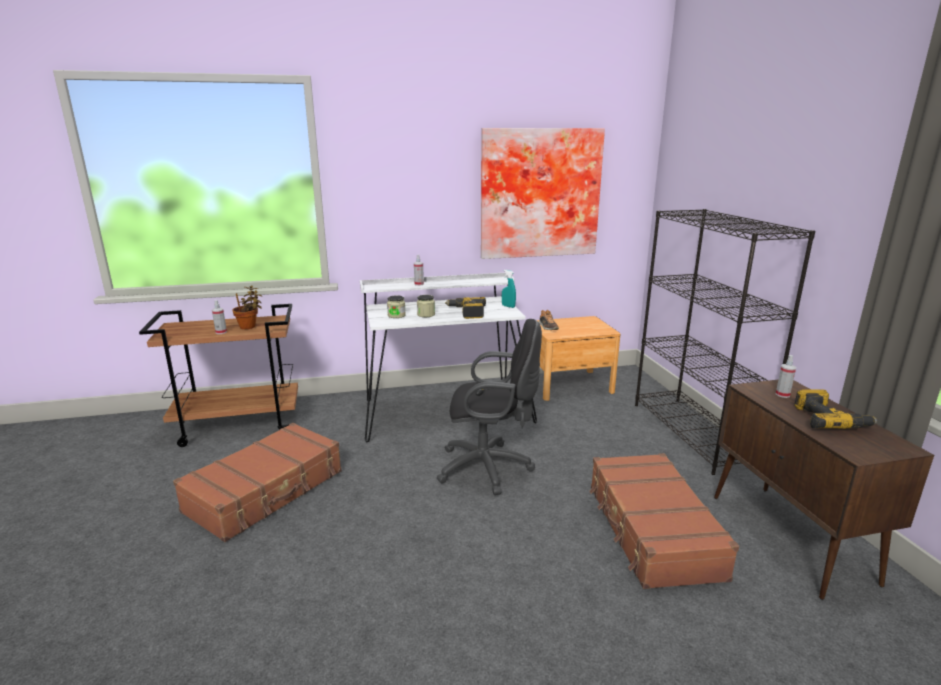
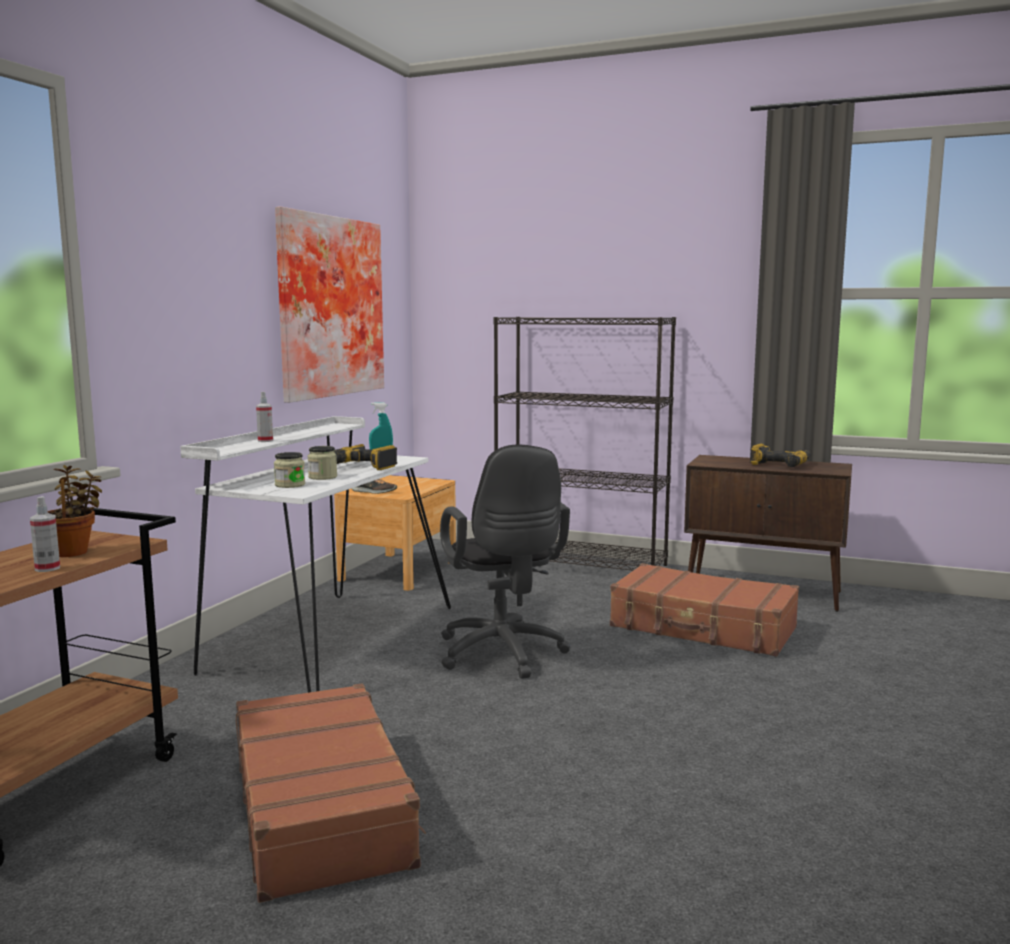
camera: 55 degrees left, 10 degrees down
(489, 468) = (503, 655): black office chair -> black office chair turned 120 degrees clockwise
(782, 394) = (725, 461): spray bottle -> none

